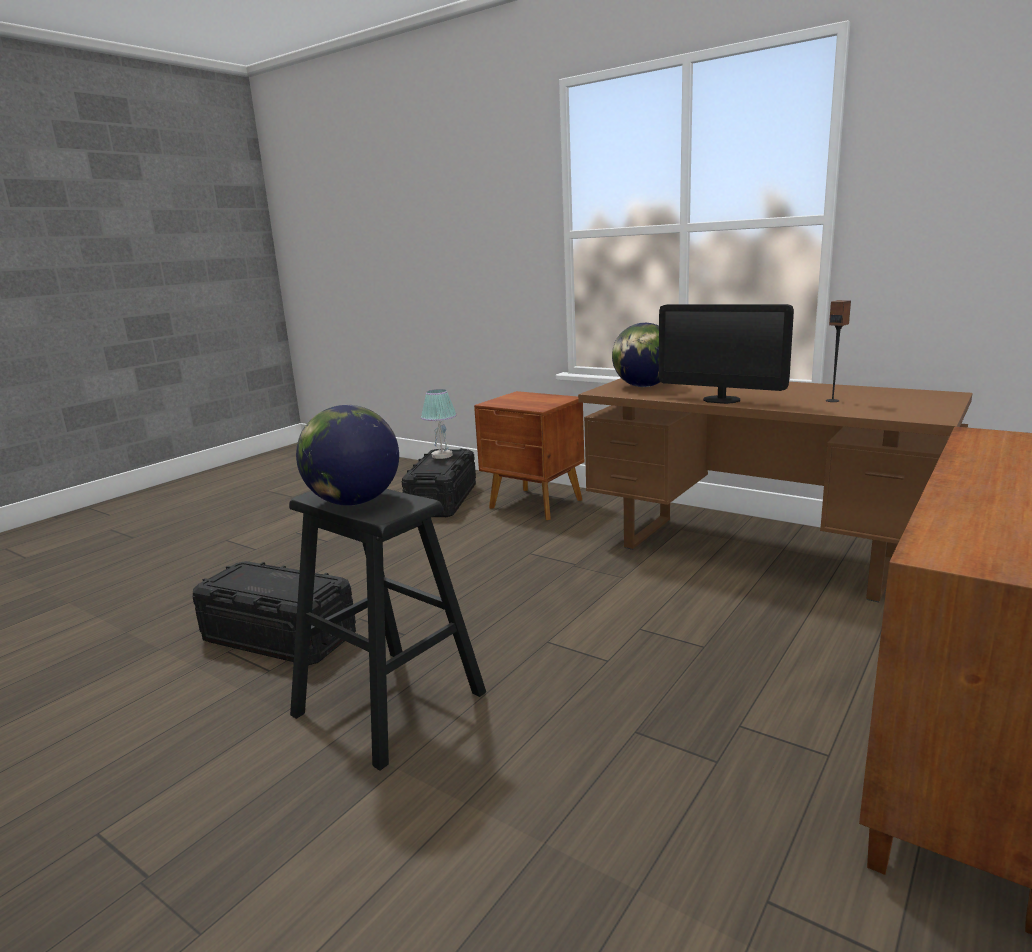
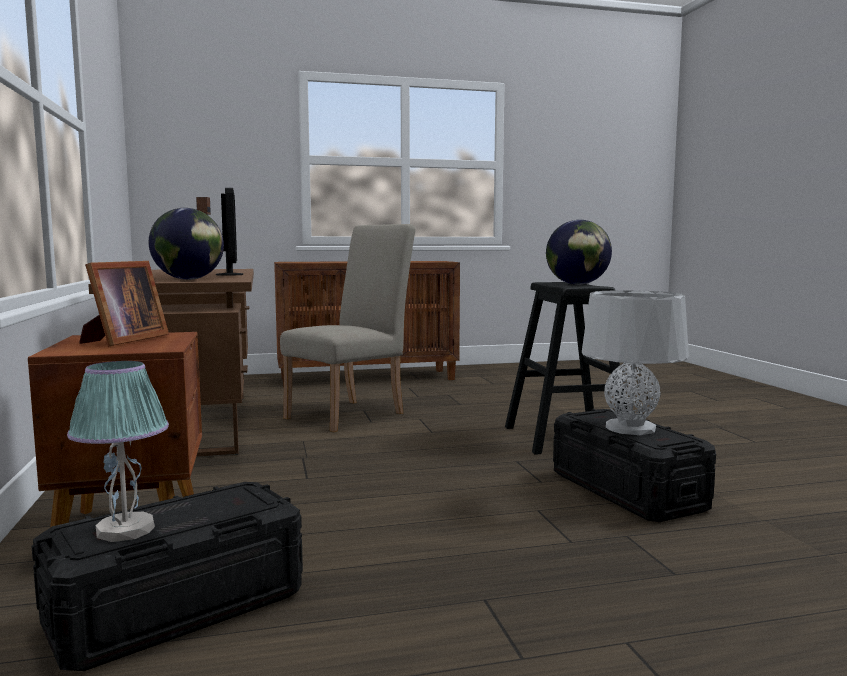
camera: 140 degrees left, 10 degrees down
(268, 580) = (631, 428): none -> grey table lamp
(533, 400) = (123, 340): none -> picture frame
(692, 632) = (352, 414): none -> beige chair

